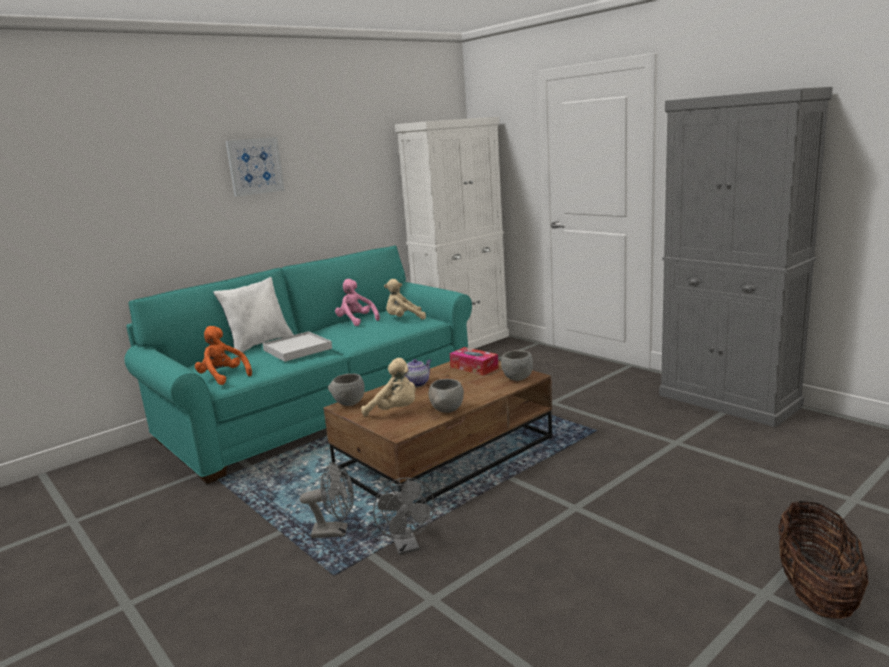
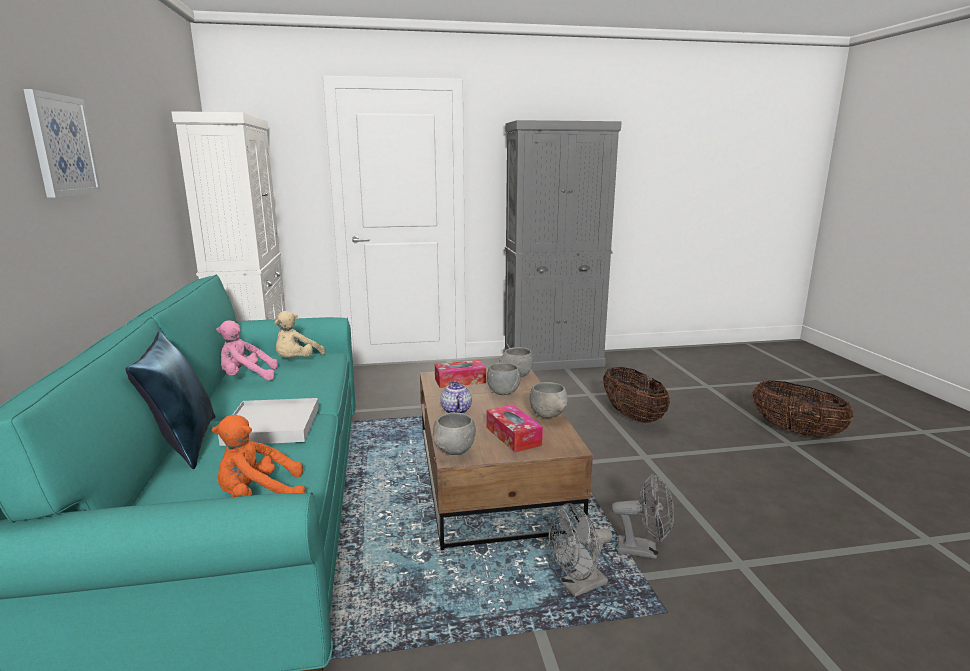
camera: 60 degrees left, 0 degrees up
(259, 344) = (184, 444): white pillow -> blue pillow
(336, 531) = (578, 586): grey fan -> grey fan turned 150 degrees counterclockwise
(395, 411) = (513, 436): beige plush toy -> tissue box
(472, 386) = (503, 393): none -> grey bowl
(661, 477) = (632, 416): none -> basket

